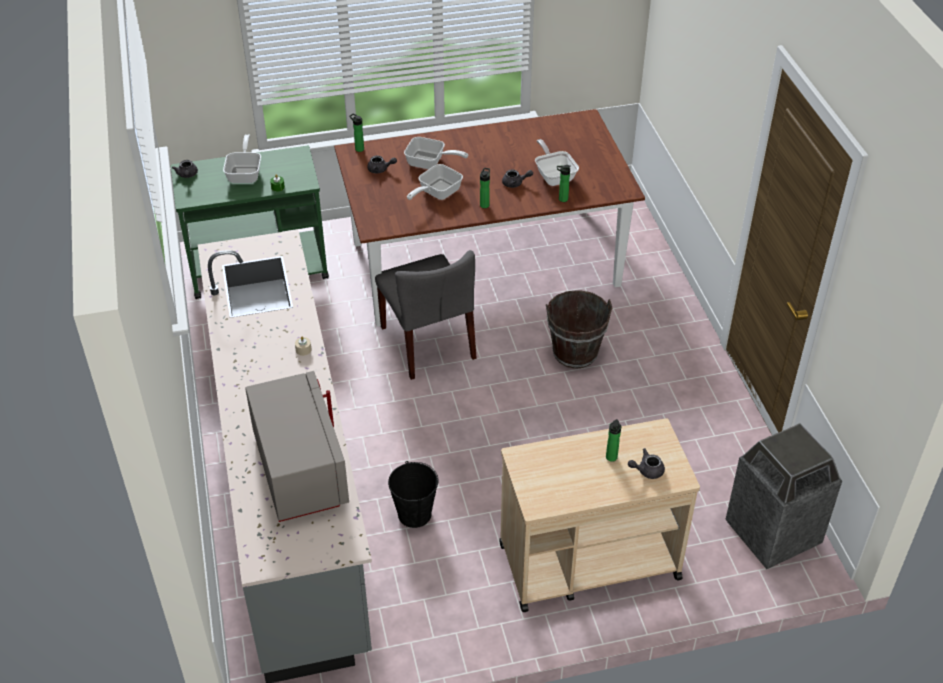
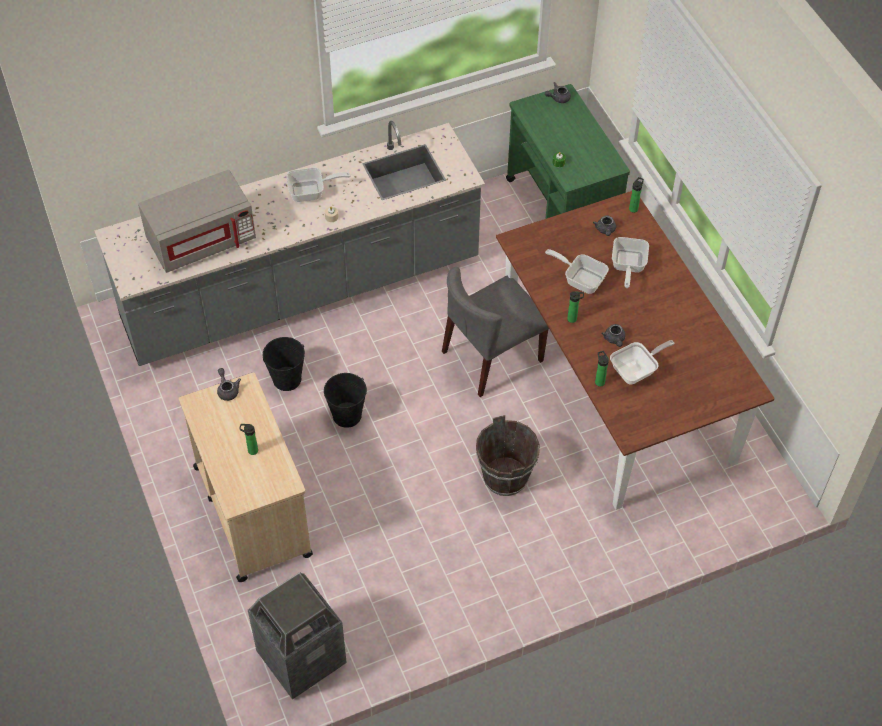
camera: 80 degrees right, 10 degrees up
(245, 173) = (573, 136): frying pan -> frying pan (311, 192)
(476, 465) = (346, 415): none -> black bucket
(646, 470) = (240, 477): grey teapot -> grey teapot (227, 390)

